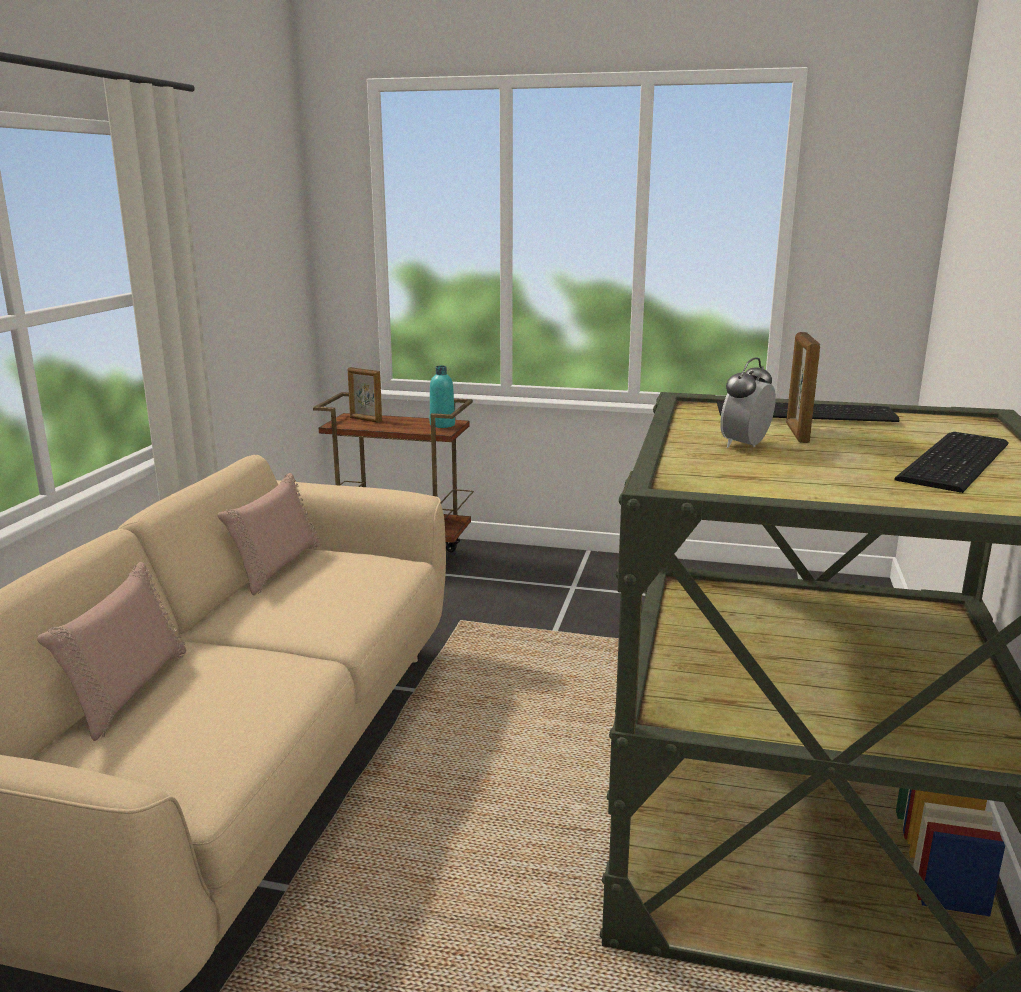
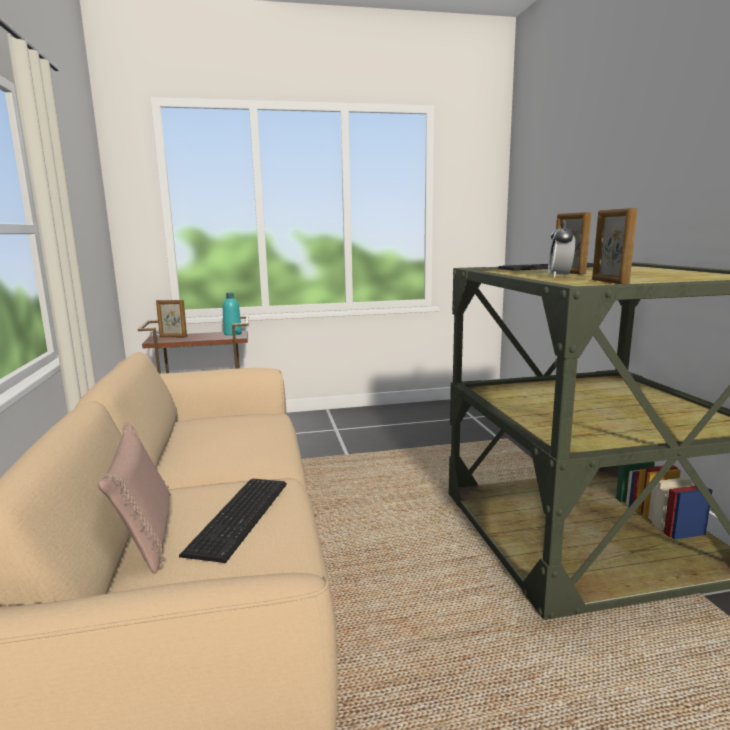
camera: 25 degrees left, 5 degrees down
(276, 568) = (180, 432): beige pillow -> none
(763, 478) = (609, 282): none -> picture frame
(959, 461) = (669, 273): keyboard -> keyboard (242, 515)

